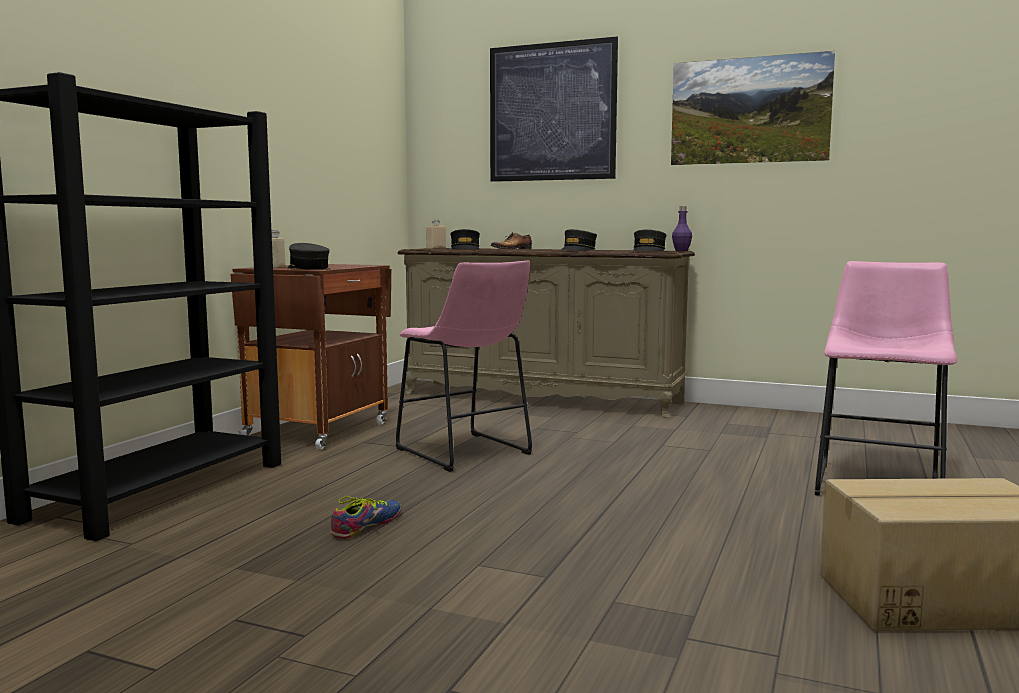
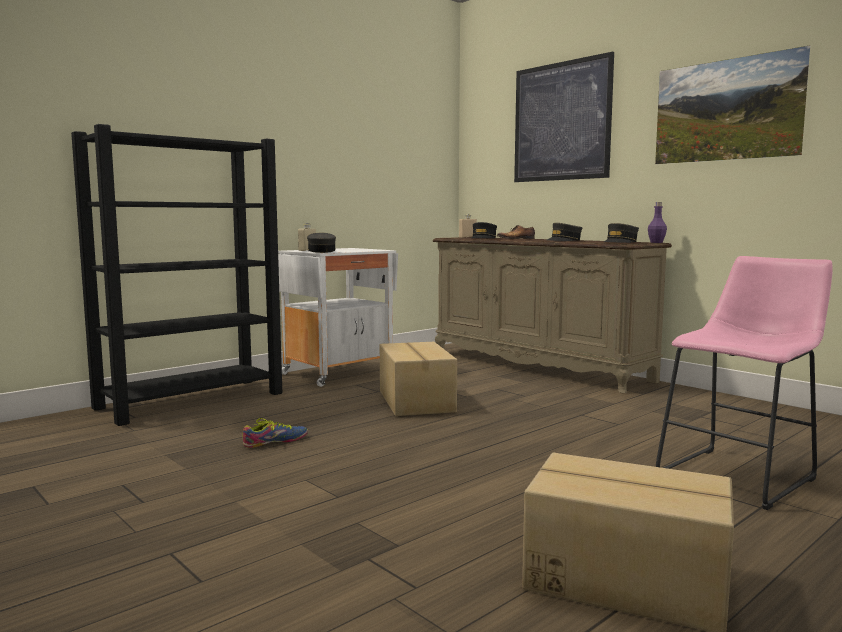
camera: 25 degrees right, 0 degrees up
(319, 430) = (338, 373): brown cart -> white cart
(466, 453) = (415, 401): pink stool -> cardboard box

